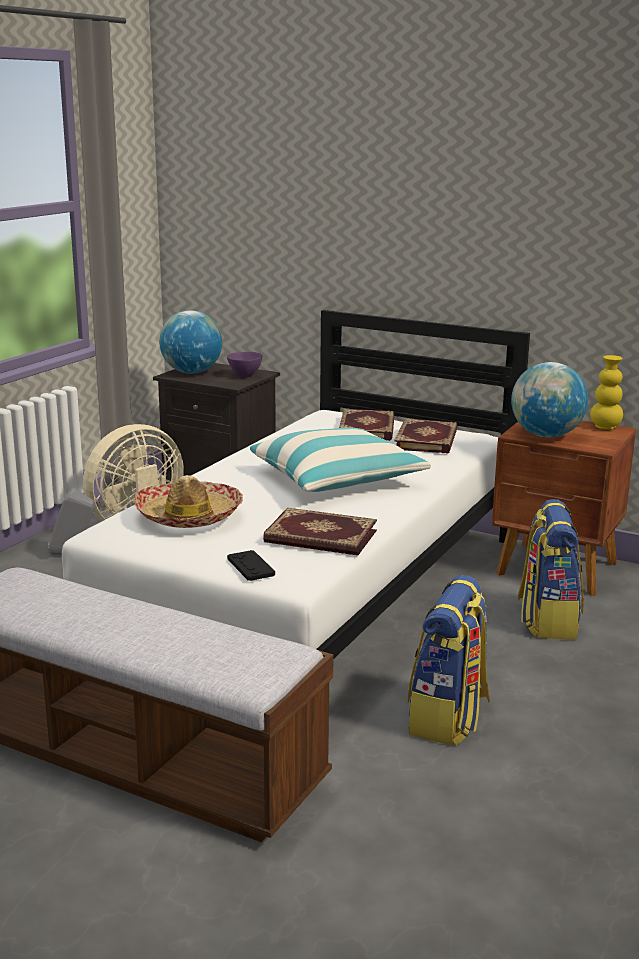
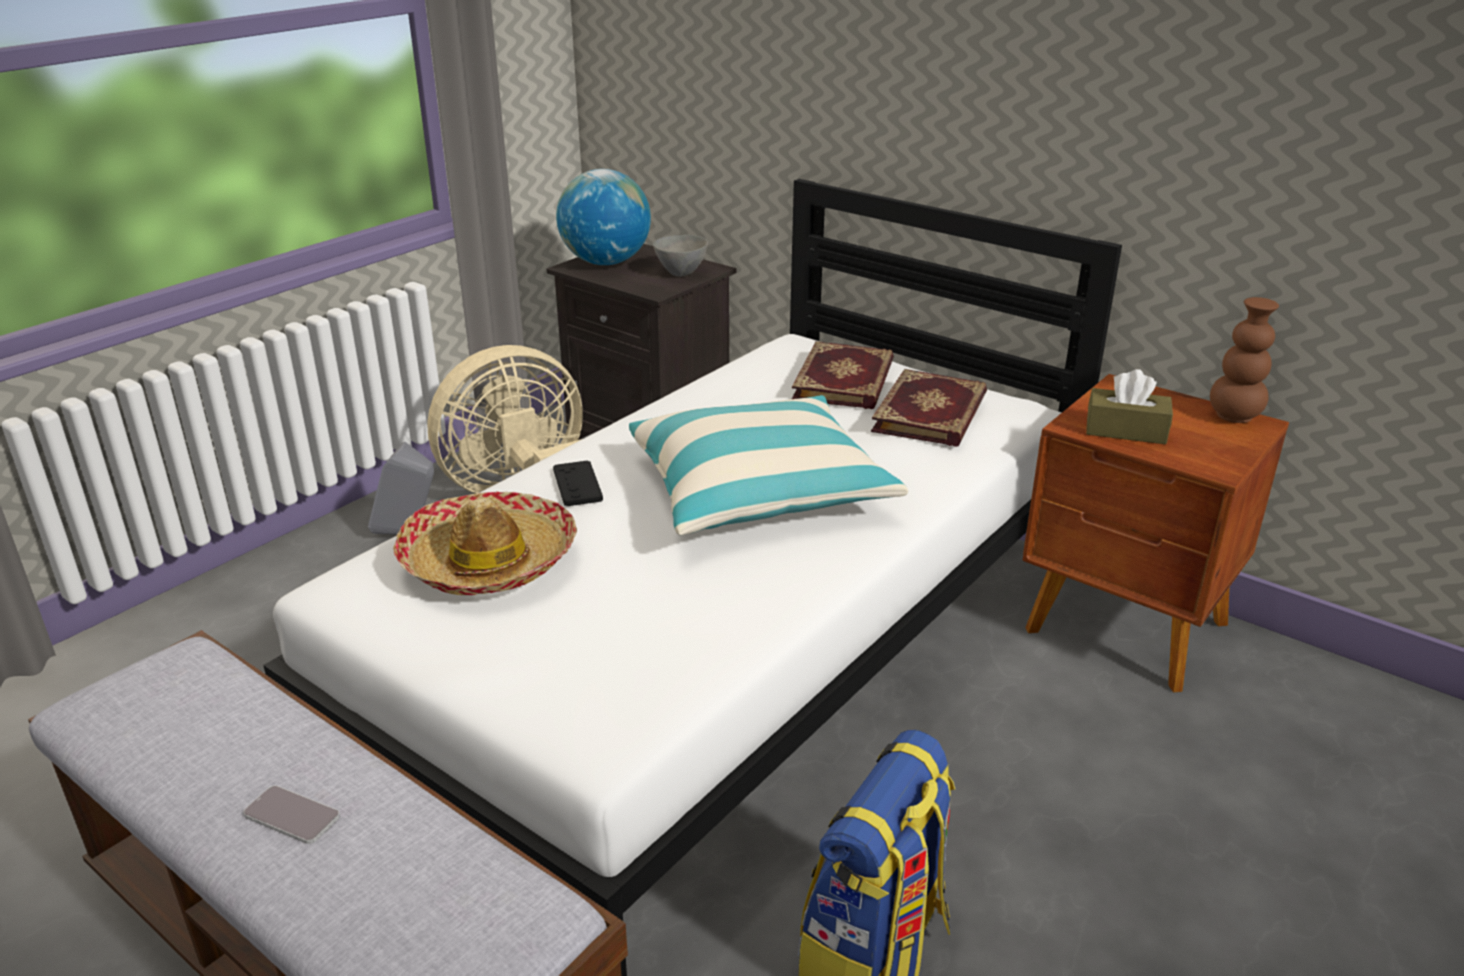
camera: 10 degrees right, 10 degrees up
(128, 626) = (292, 816): none -> phone
(245, 375) = (681, 273): purple bowl -> grey bowl
(250, 567) = (537, 699): black game controller -> black game controller (577, 485)
(320, 537) = (682, 633): book -> none
(546, 435) = (1125, 430): globe -> brown tissue box
(547, 620) = (1090, 740): backpack -> none
(605, 427) = (1233, 417): yellow vase -> brown vase

